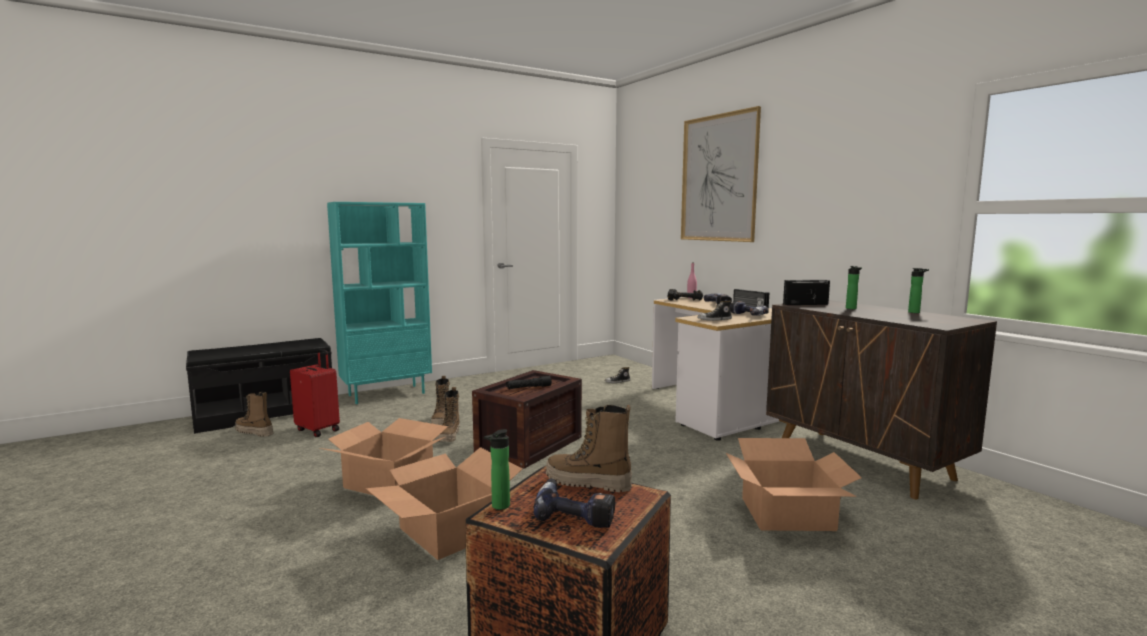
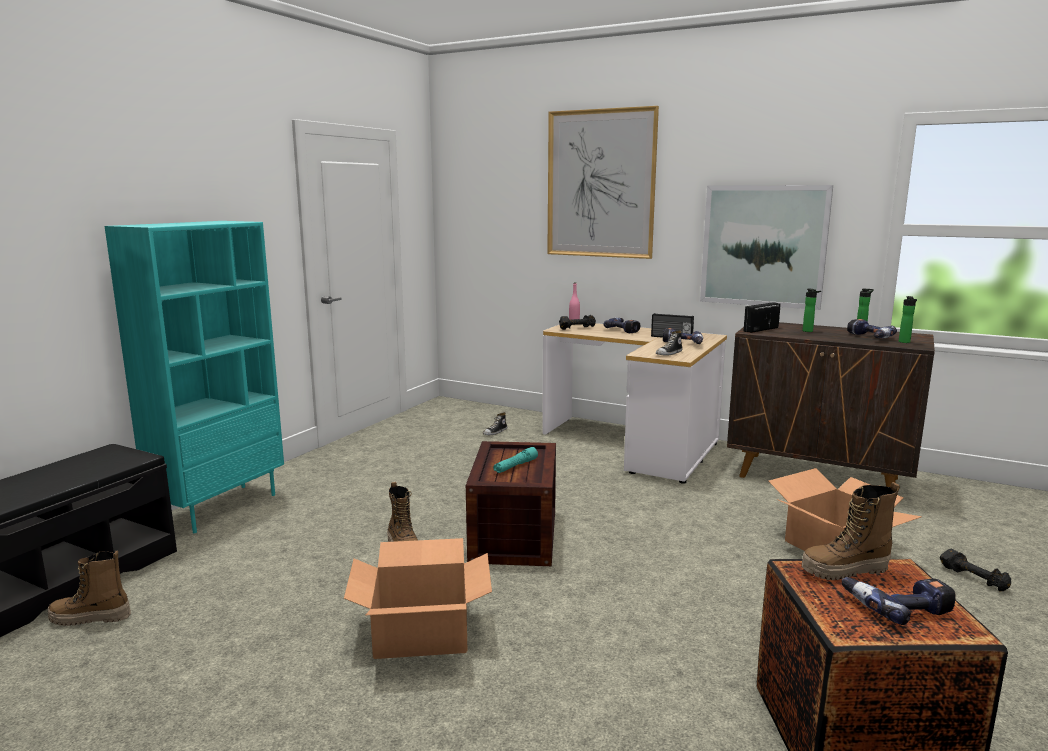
camera: 30 degrees left, 5 degrees up
(319, 430) = (199, 587): red suitcase -> none
(441, 421) = (362, 530): boot -> none
(448, 531) = (584, 669): cardboard box -> none
(498, 506) = (830, 623): bottle -> bottle (904, 342)
(528, 387) = (515, 466): black flashlight -> turquoise flashlight
(843, 228) = (763, 246): none -> picture
(902, 316) = (867, 337): none -> power drill
(903, 578) = (974, 579): none -> black dumbbell

